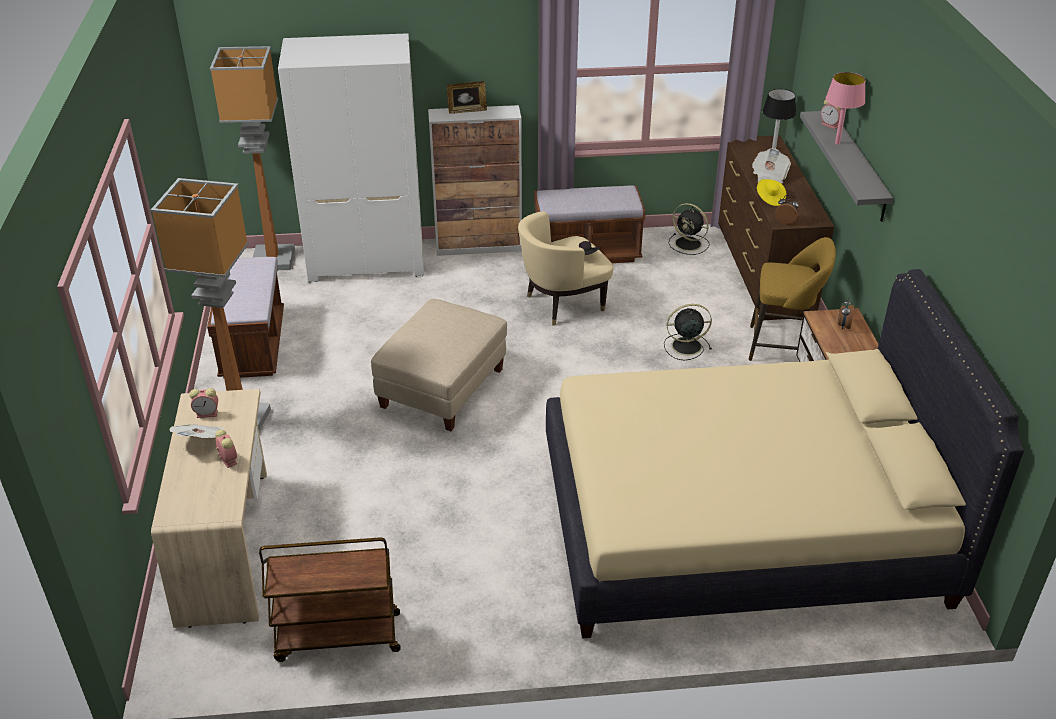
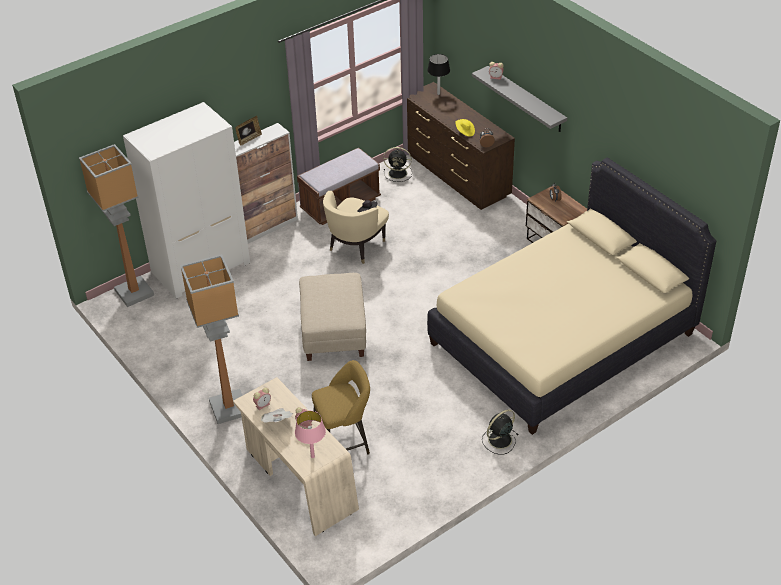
camera: 30 degrees left, 5 degrees up
(253, 346) = (185, 357): brown bench -> none
(337, 637) = (408, 496): brown cart -> none
(685, 346) = (451, 245): black fan -> black fan (499, 440)
(769, 177) = (452, 116): newspaper -> none
(782, 347) = (505, 222): yellow stool -> yellow stool (344, 443)
(837, 143) = (510, 89): pink table lamp -> pink table lamp (312, 456)

